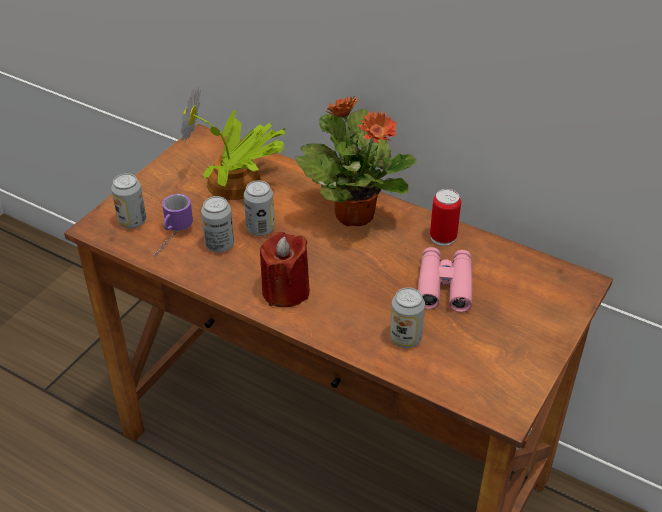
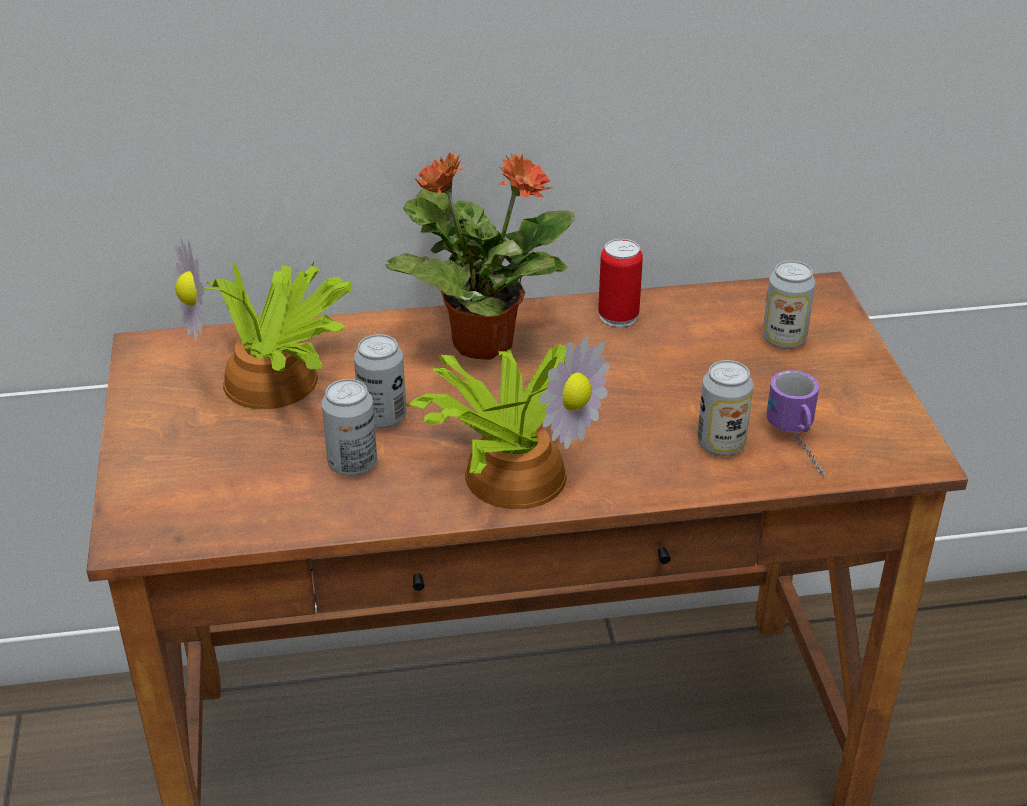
camera: 40 degrees left, 5 degrees down
(132, 221) = (182, 500): can -> can (784, 339)
(171, 239) = (271, 492): mug -> mug (799, 447)
(285, 291) = (513, 470): red candle -> potted plant
(444, 286) = (688, 366): pink binoculars -> none

